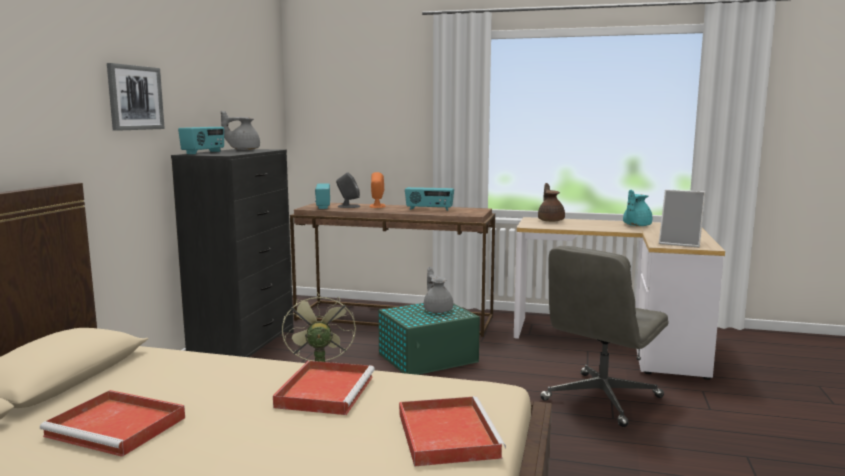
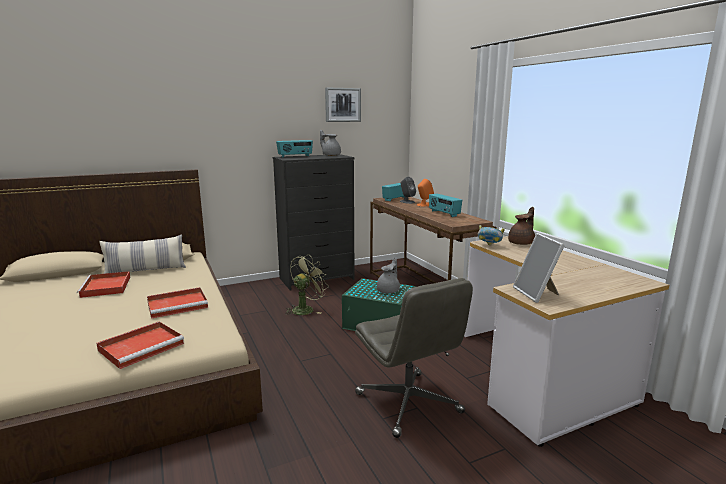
camera: 50 degrees right, 5 degrees up
(105, 387) = (146, 271): none -> pillow
(135, 98) = (248, 123): picture -> picture (342, 105)
(541, 226) = (489, 246): none -> bowl
(601, 399) = (409, 404): grey office chair -> grey office chair turned 120 degrees counterclockwise
(635, 225) = (580, 267): turquoise teapot -> none

